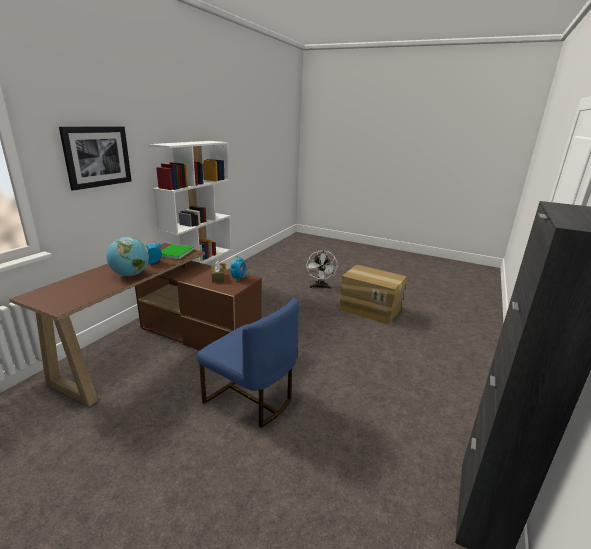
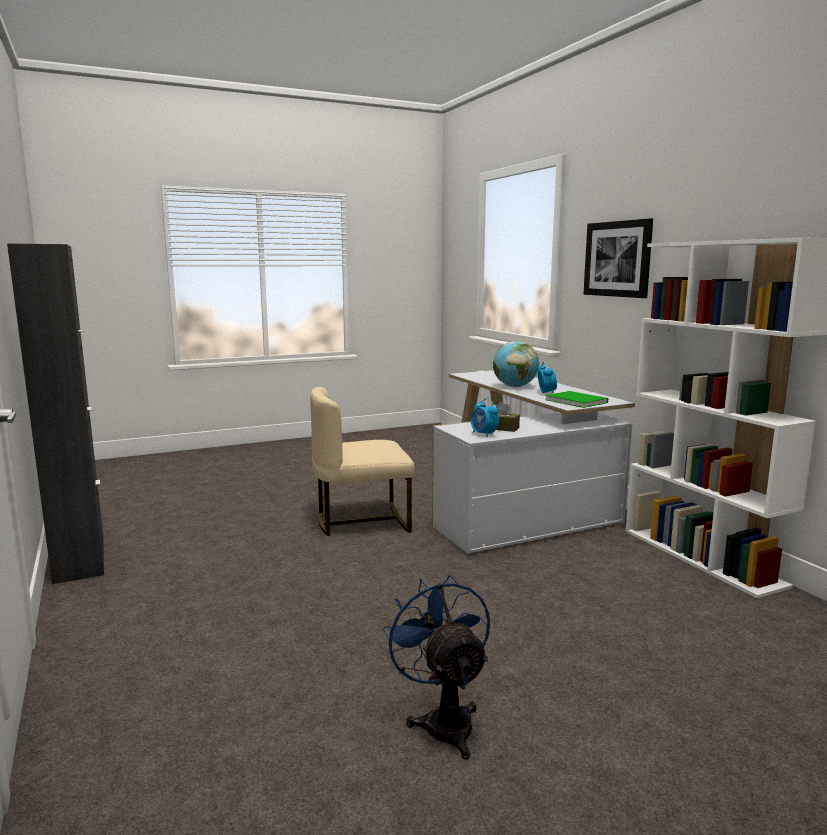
camera: 130 degrees right, 10 degrees down
(161, 348) = (518, 505): brown desk -> white desk
(250, 399) = (362, 521): blue chair -> beige chair
(320, 287) = (649, 706): white fan -> none
(370, 309) = (443, 720): cardboard box -> blue fan

